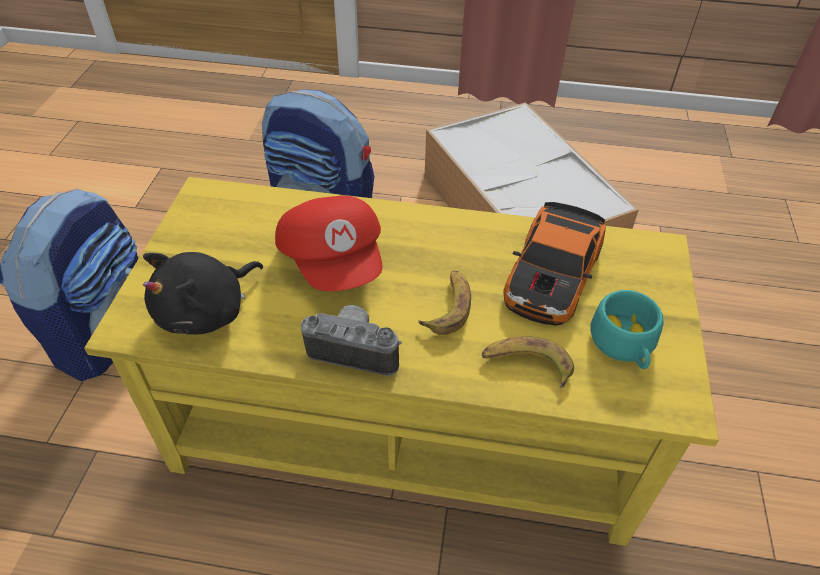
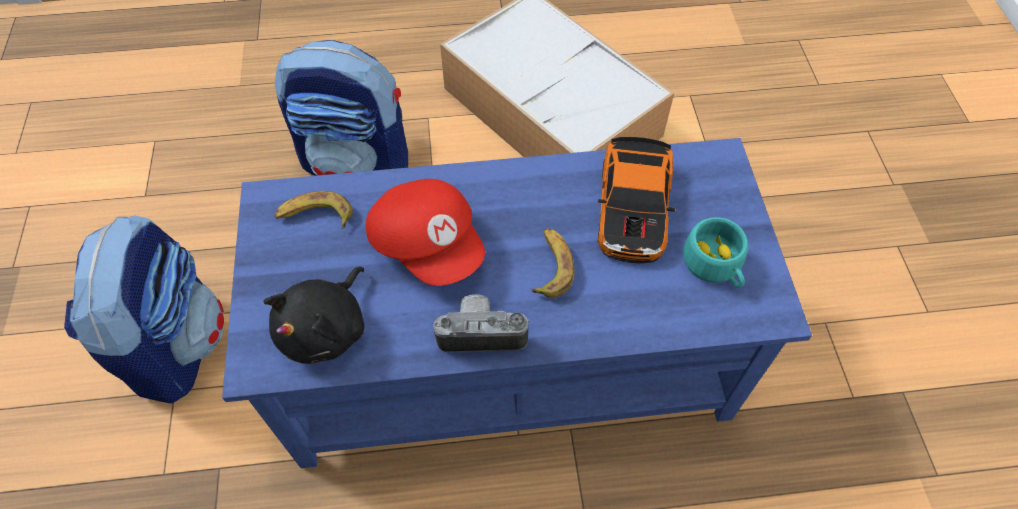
camera: 15 degrees left, 10 degrees up
(408, 417) = (509, 353): yellow coffee table -> blue coffee table
(526, 365) = (637, 307): banana -> banana (315, 216)

